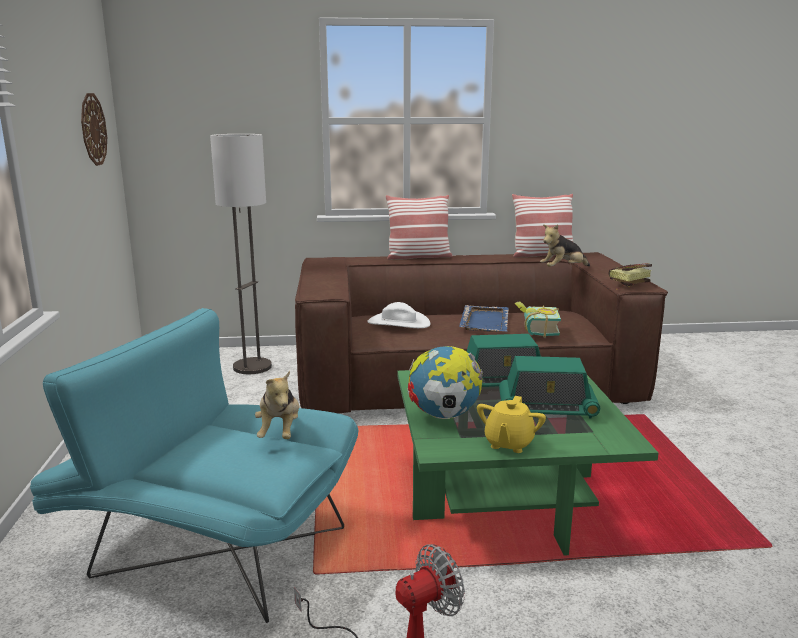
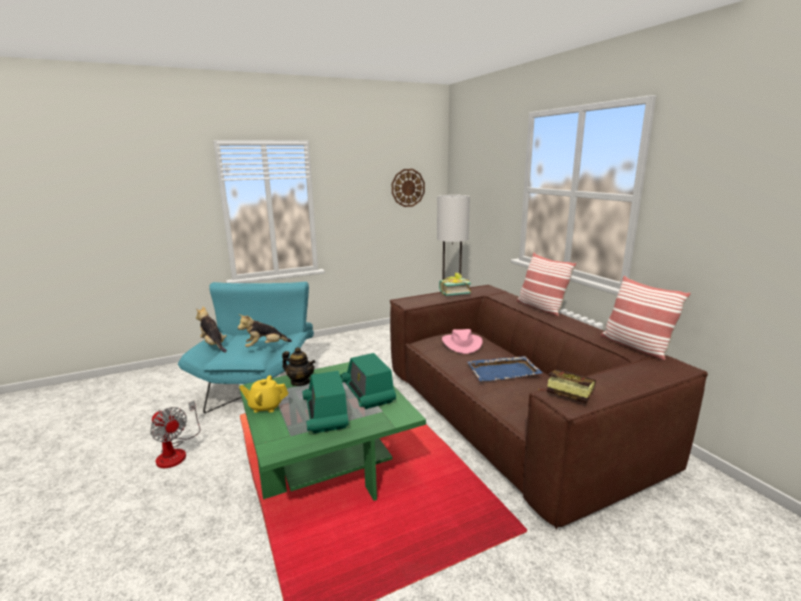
camera: 70 degrees right, 0 degrees up
(398, 323) = (461, 344): white hat -> pink hat
(444, 416) = (300, 382): globe -> teapot
(536, 331) = (502, 394): book -> book (453, 292)
(563, 269) = (587, 360): plush toy -> plush toy (214, 345)

